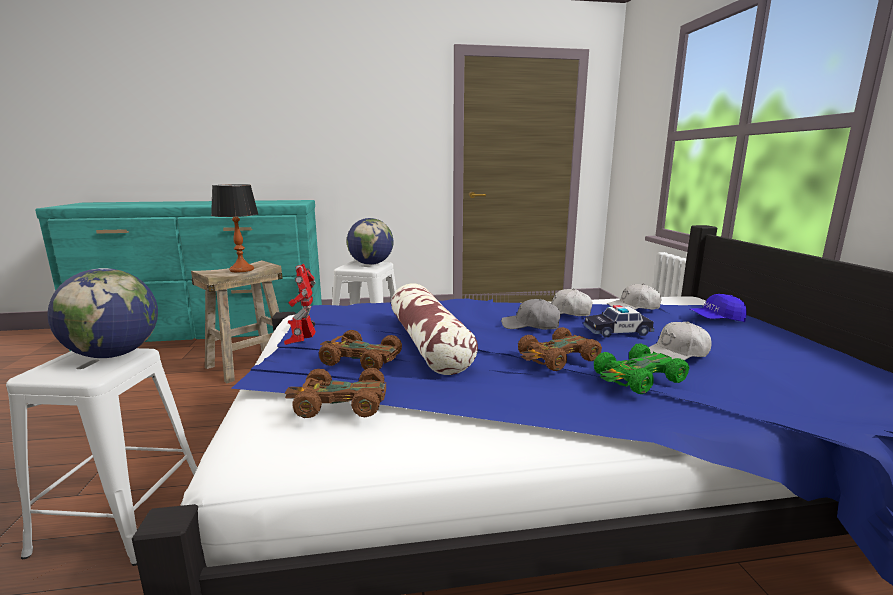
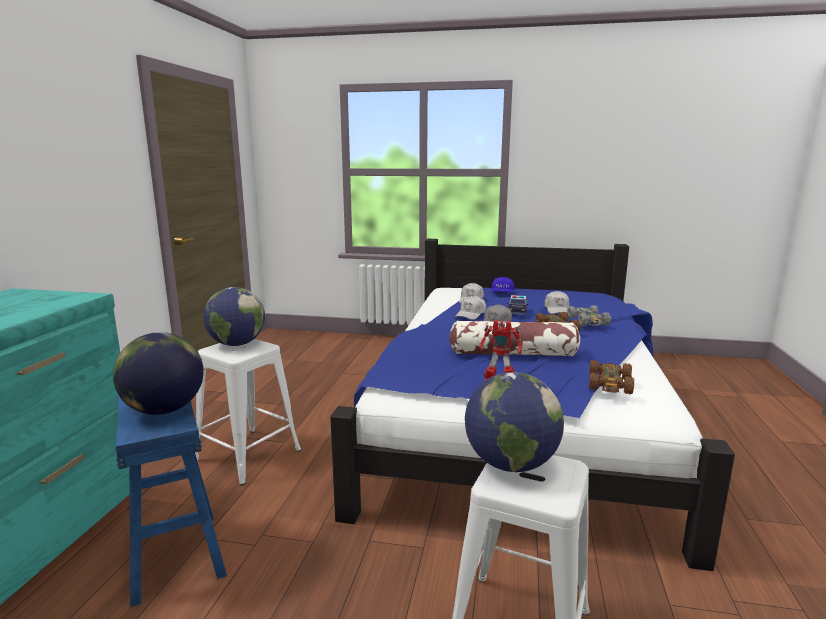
camera: 70 degrees left, 0 degrees up
(242, 270) = (164, 410): table lamp -> globe
(249, 364) = (174, 554): beige stool -> blue stool
(360, 360) = (545, 372): brown toy car -> none
(638, 378) = (588, 321): green toy car -> grey toy car

